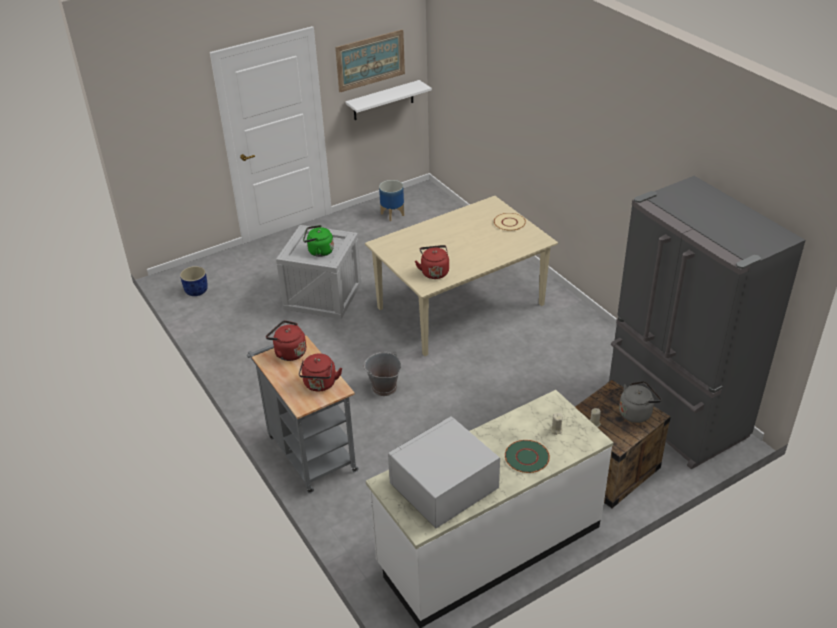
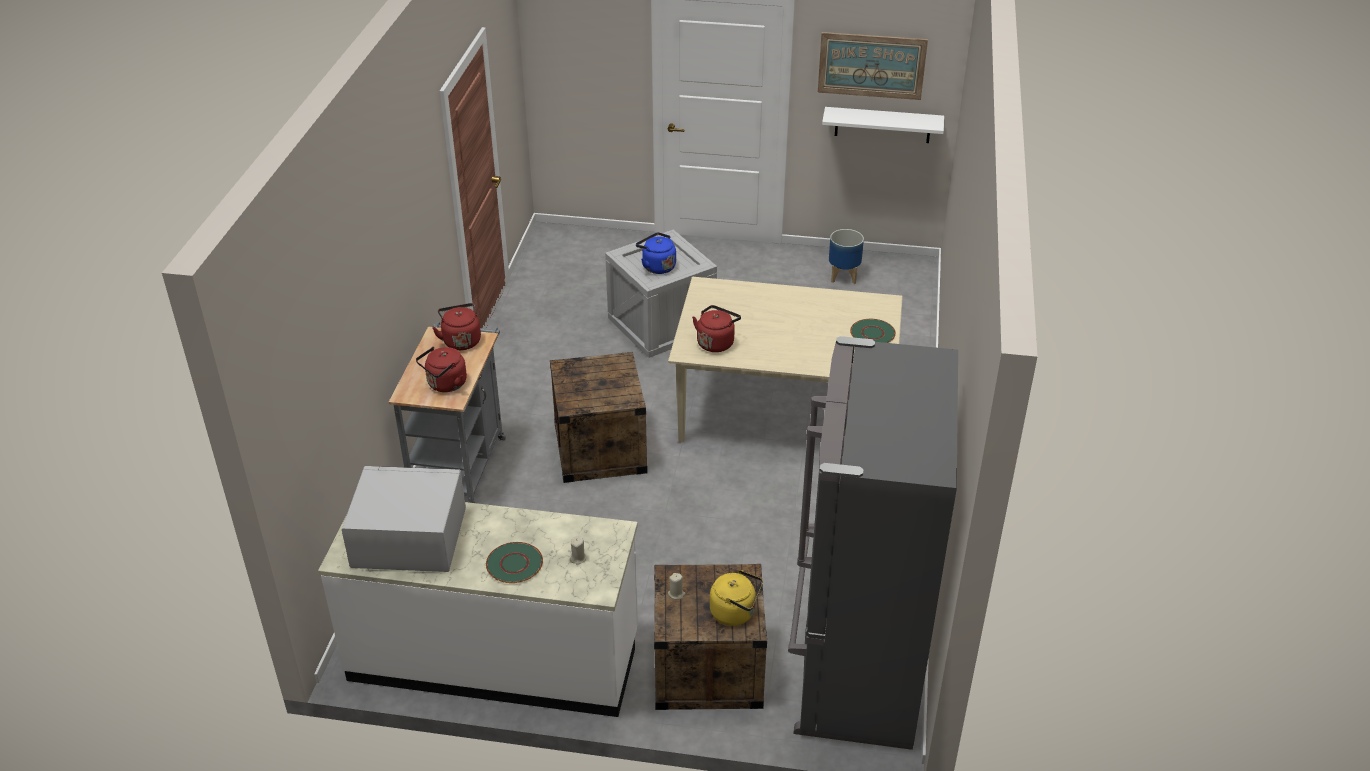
camera: 40 degrees right, 0 degrees up
(196, 291) = (555, 258): blue planter -> none
(319, 251) = (657, 266): green kettle -> blue kettle
(384, 387) = (600, 448): grey bucket -> crate
(509, 222) = (872, 333): beige plate -> green plate
(636, 413) = (735, 613): grey kettle -> yellow kettle

